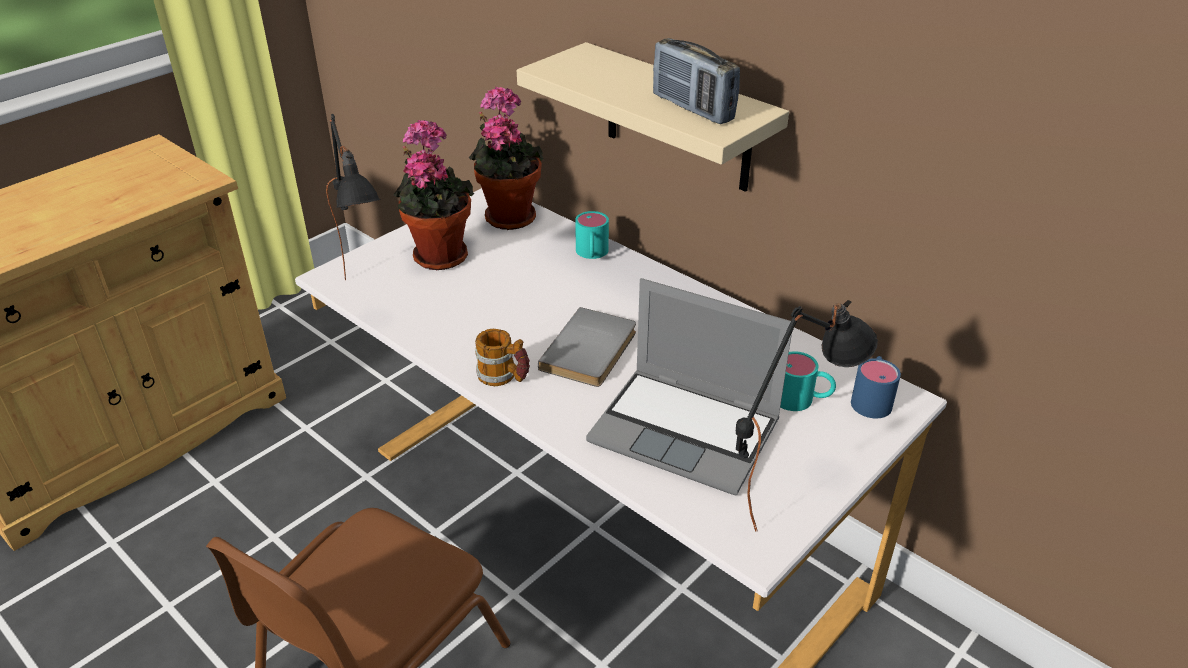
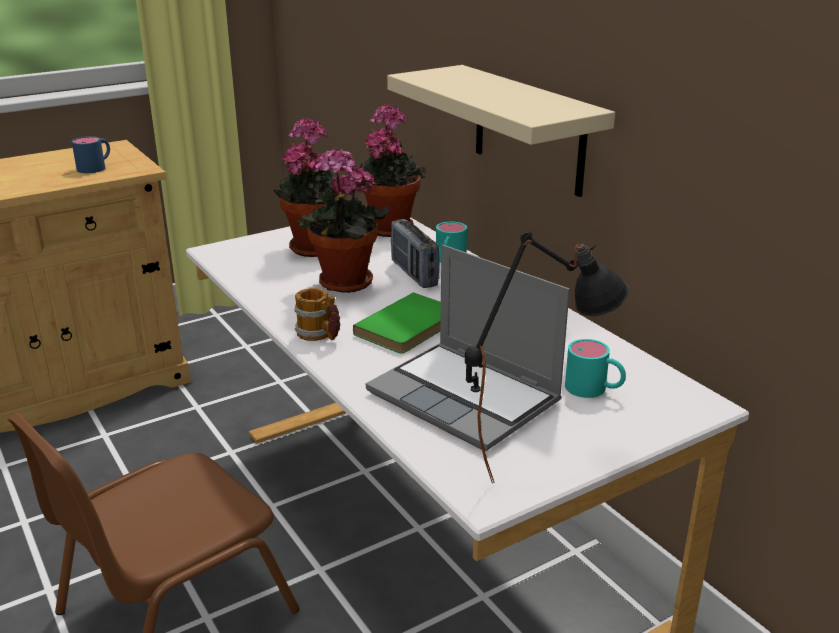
camera: 15 degrees right, 10 degrees down
(368, 298) = (237, 268): black table lamp -> none
(497, 304) = (344, 285): none -> potted plant
(592, 351) = (410, 327): grey book -> green book
(692, 108) = (523, 104): radio -> radio (414, 274)
(872, 398) = (667, 398): blue mug -> blue mug (96, 167)

